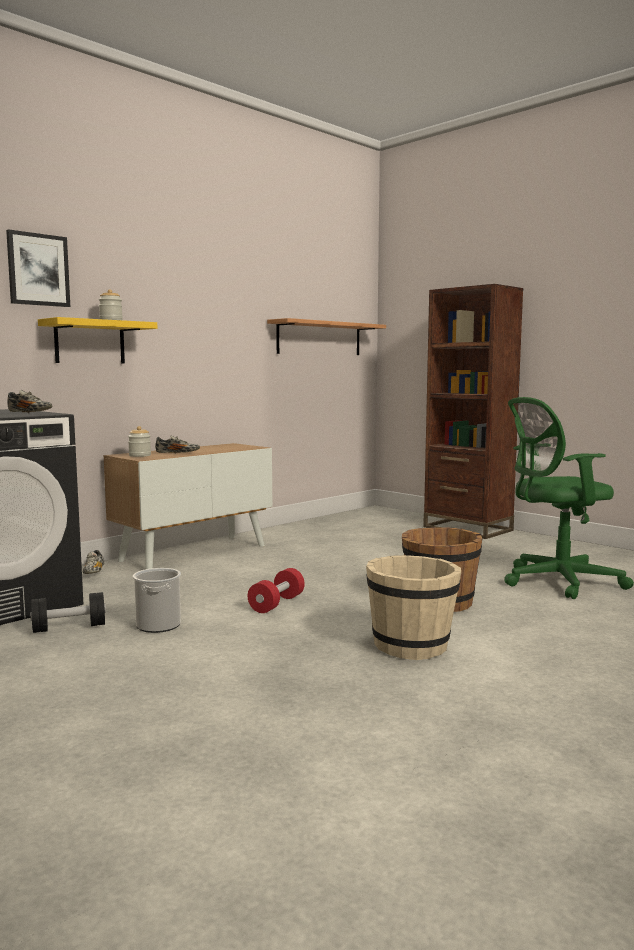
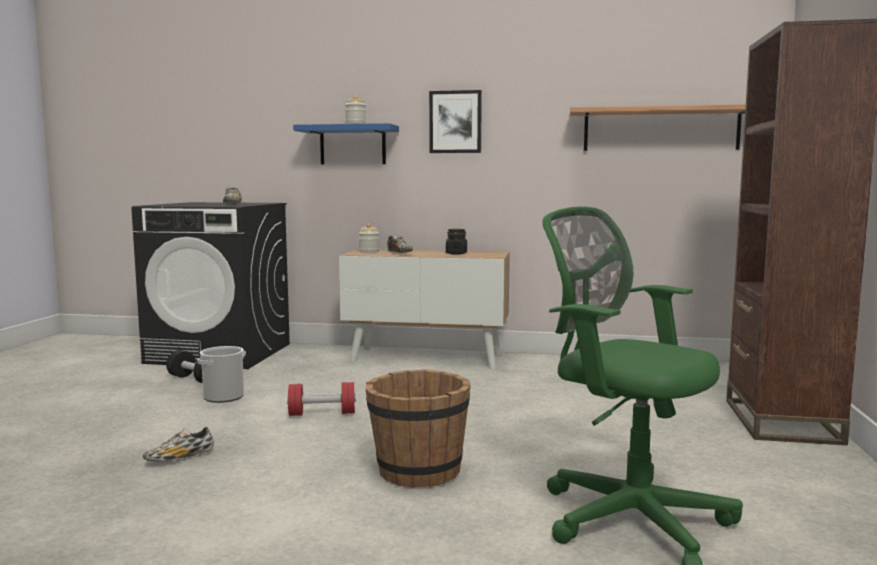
camera: 55 degrees right, 0 degrees up
(38, 270) = (309, 85): picture -> picture (455, 122)
(90, 342) = (352, 145): yellow shelf -> blue shelf
(94, 572) = (327, 351): shoe -> shoe (180, 458)
(216, 448) = (456, 253): none -> black jar
(411, 646) = (258, 487): beige bucket -> none

